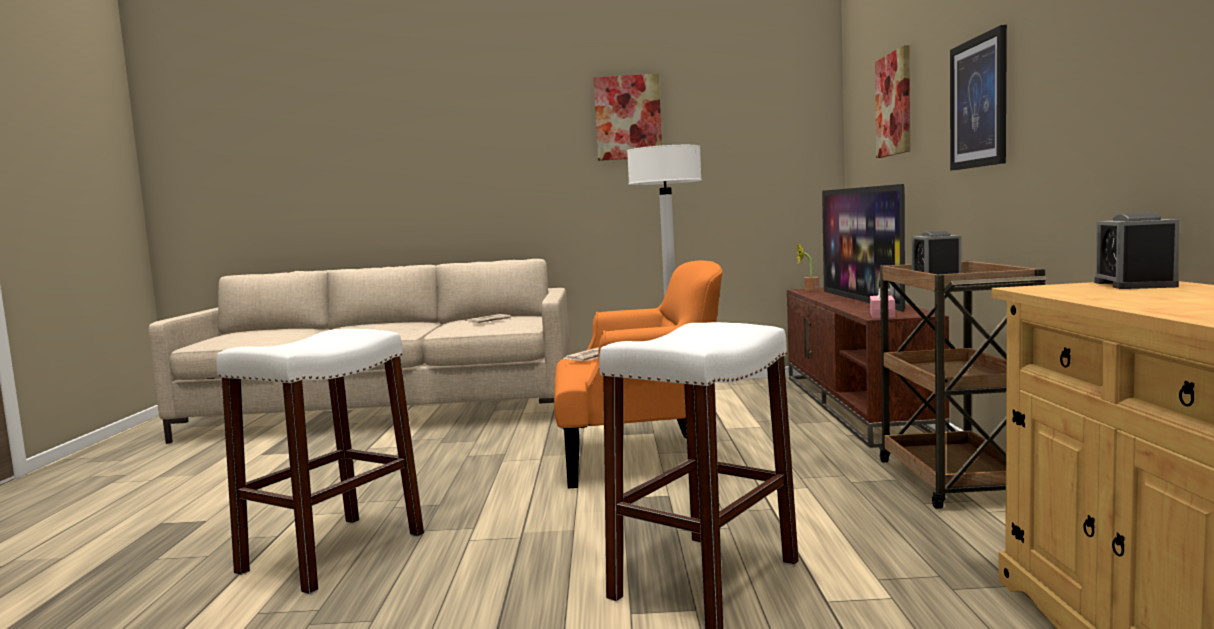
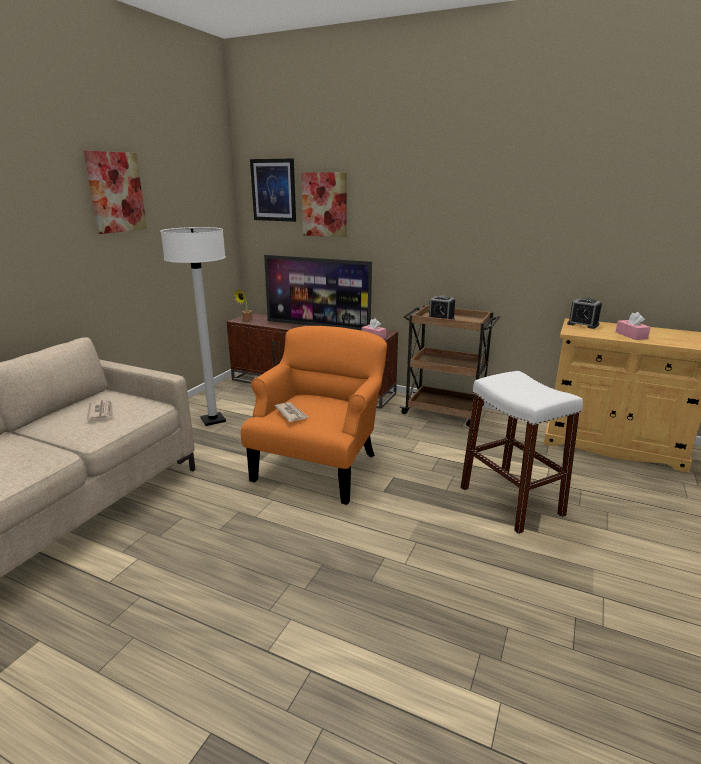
camera: 65 degrees left, 15 degrees up
(333, 552) = (379, 635): white stool -> none
(979, 103) = (429, 224): picture -> picture (273, 190)
(1154, 299) = (631, 335): none -> pink tissue box

